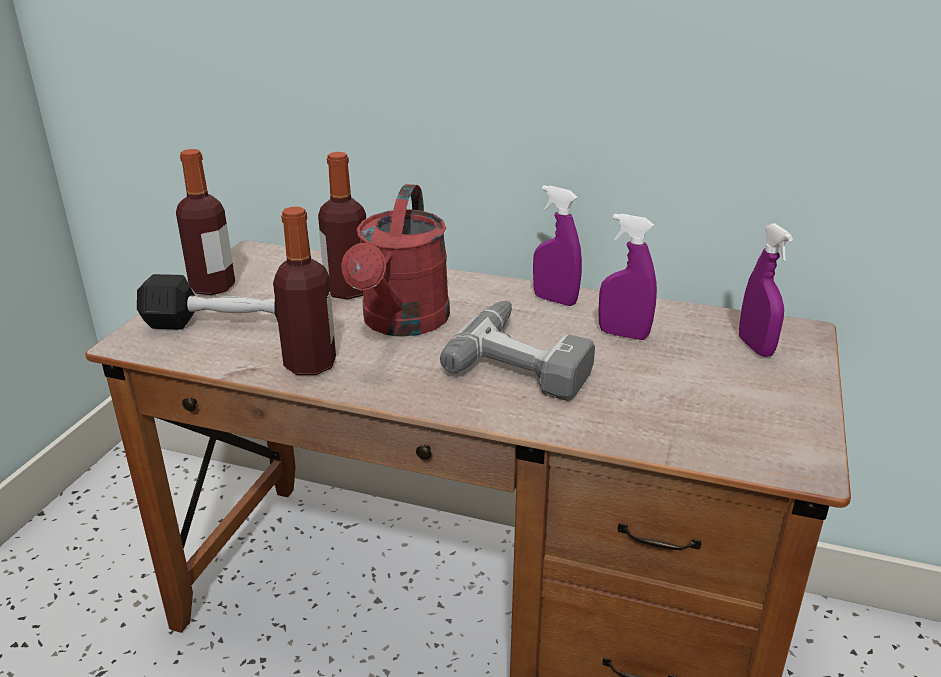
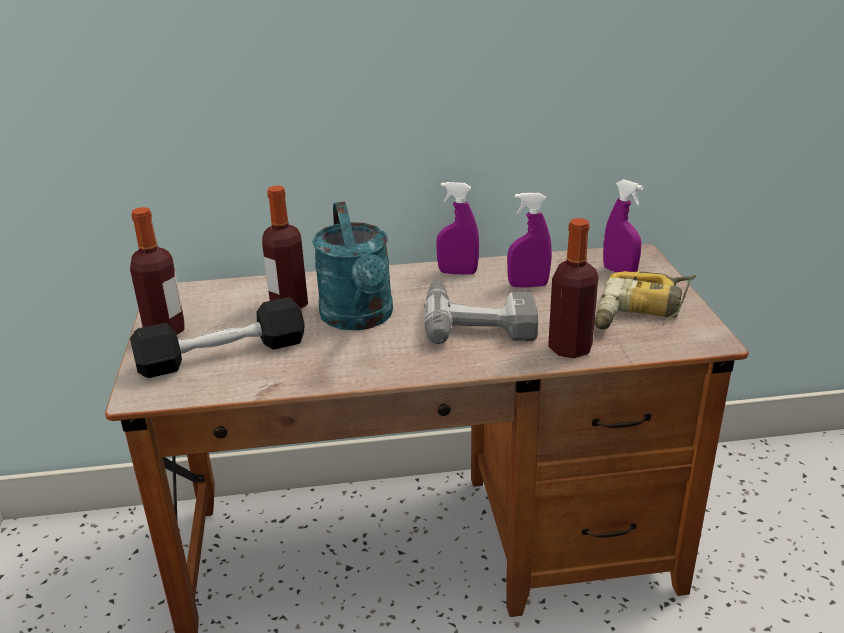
camera: 25 degrees left, 0 degrees up
(310, 364) = (319, 368): bottle -> bottle (570, 348)
(402, 323) = (360, 319): red watering can -> turquoise watering can
(739, 406) = (642, 313): none -> power drill

